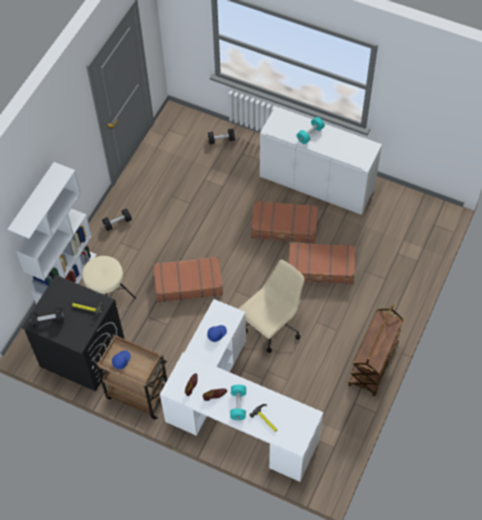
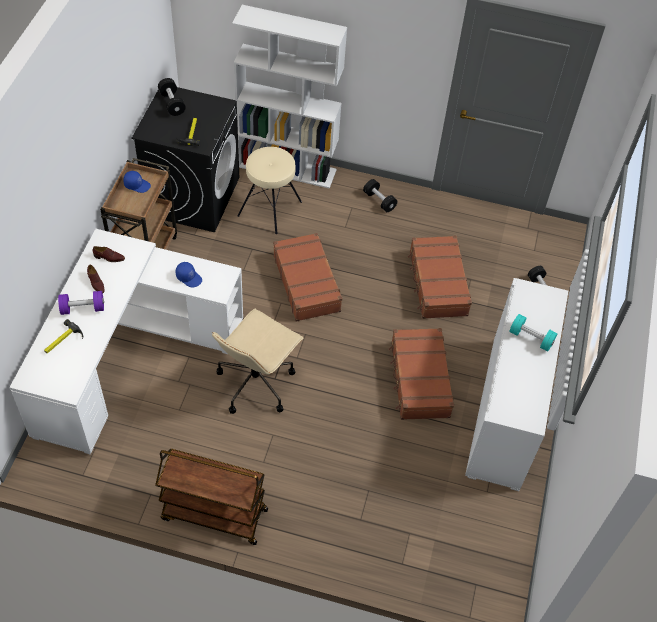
camera: 75 degrees right, 5 degrees down
(238, 405) = (83, 308): turquoise dumbbell -> purple dumbbell
(272, 327) = (256, 382): beige office chair -> beige office chair turned 90 degrees clockwise
(321, 268) = (361, 432): brown suitcase -> brown suitcase (437, 283)

